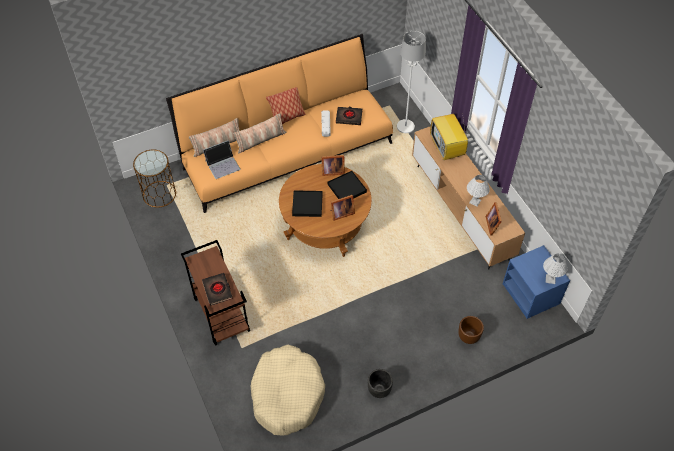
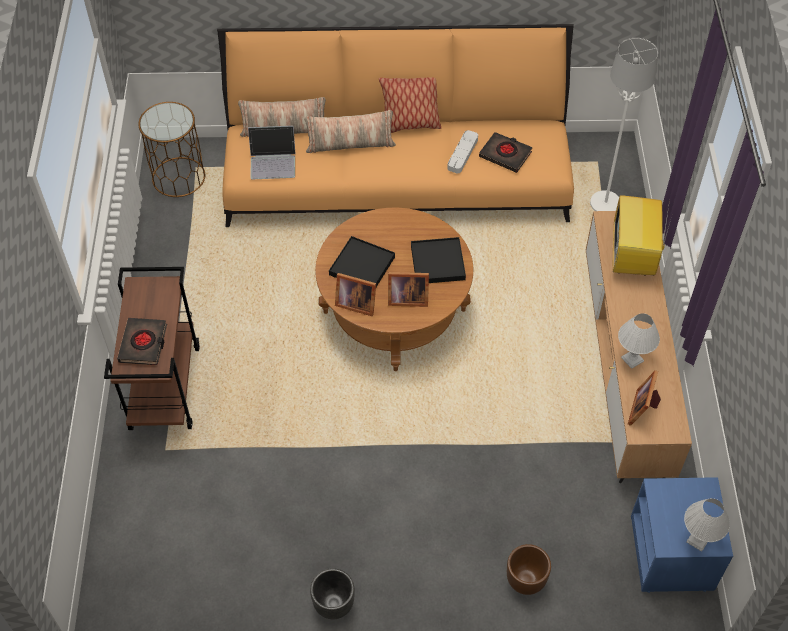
camera: 25 degrees right, 0 degrees up
(287, 394) = (191, 549): beige dog bed -> none
(332, 171) = (429, 227): picture frame -> picture frame (355, 303)

